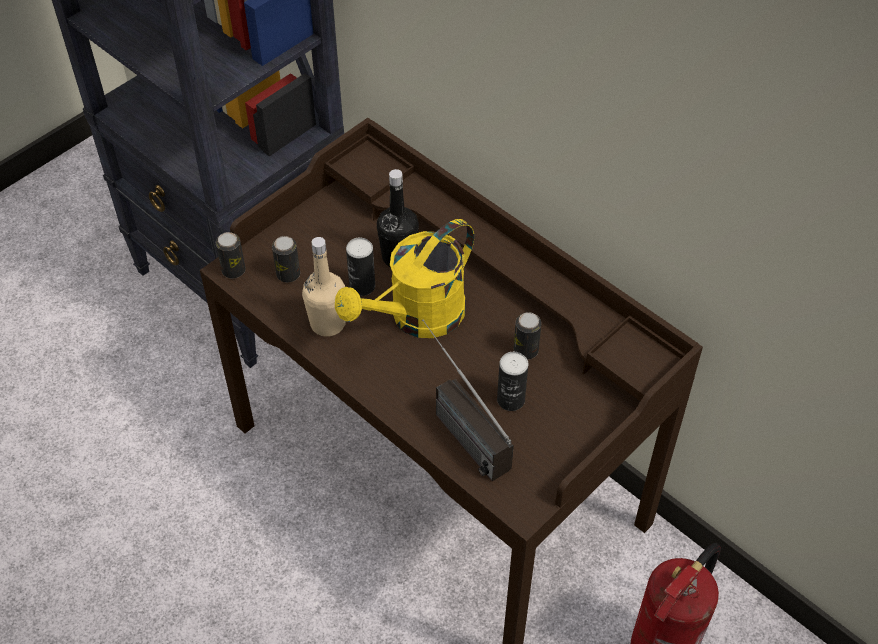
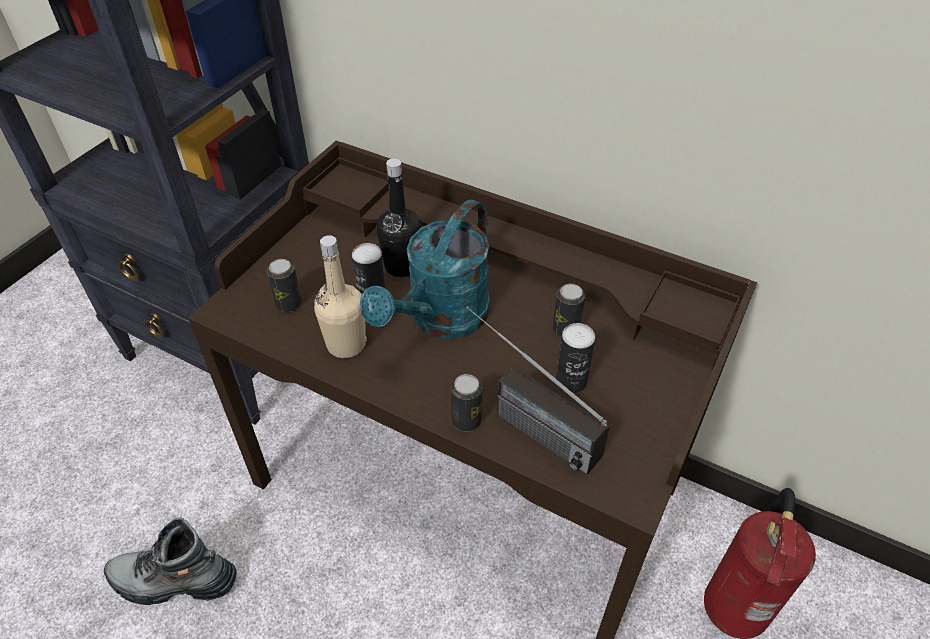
camera: 15 degrees left, 5 degrees down
(148, 498) = (174, 581): none -> boot
(233, 270) = (227, 311): can -> can (466, 420)
(417, 318) = (441, 320): yellow watering can -> turquoise watering can

